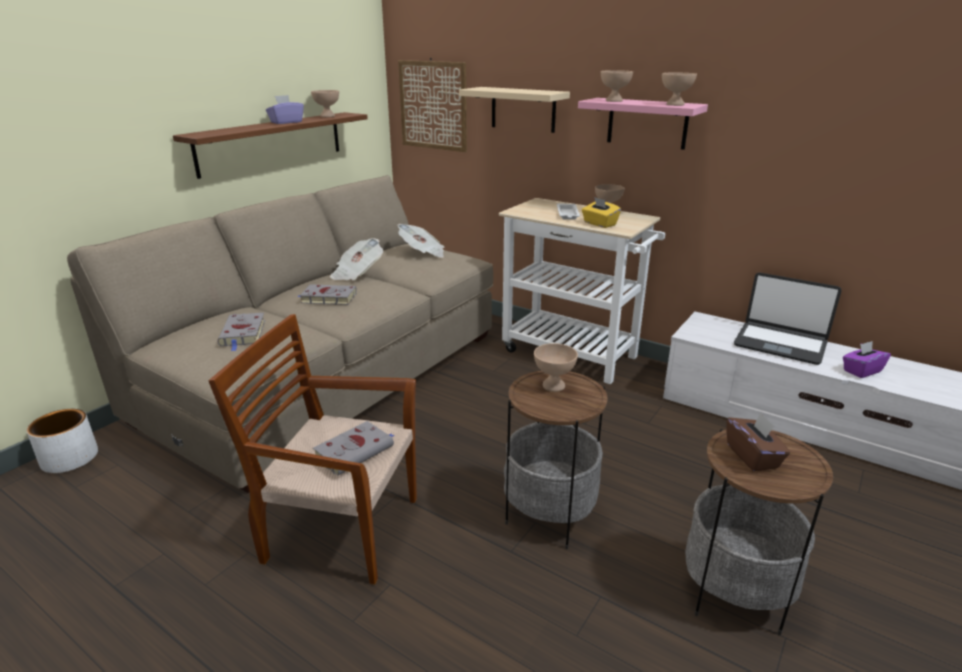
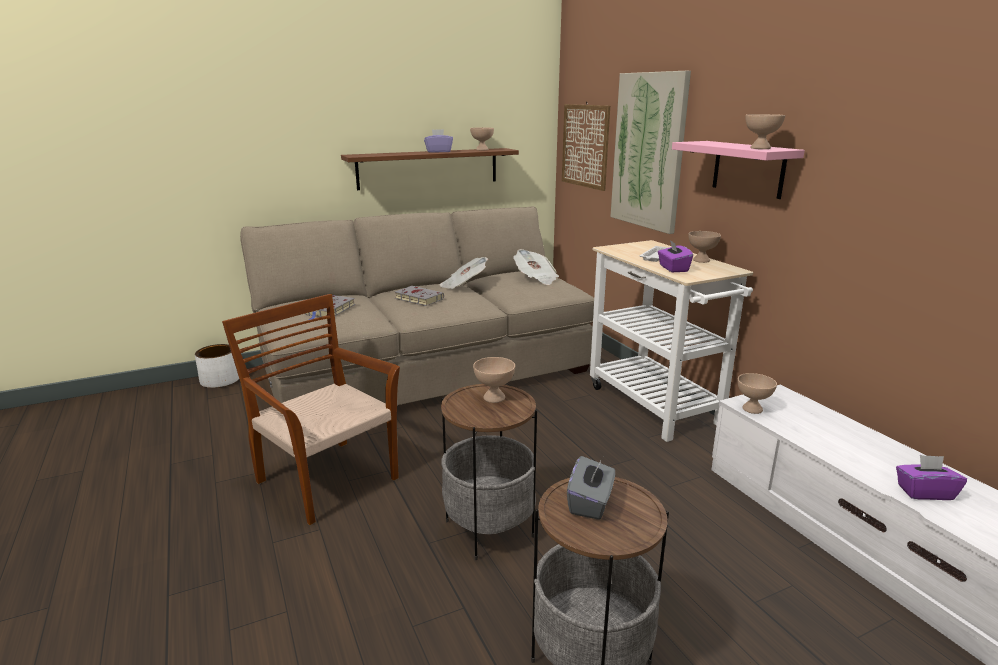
camera: 30 degrees right, 5 degrees down
(356, 451) = (334, 412): grey book -> none
(523, 109) = (648, 151): beige shelf -> picture
(599, 224) = (673, 268): yellow tissue box -> purple tissue box
(613, 100) = (709, 143): beige bowl -> beige bowl (752, 409)
(753, 456) = (590, 503): brown tissue box -> grey tissue box
(780, 344) = (846, 438): laptop -> none

